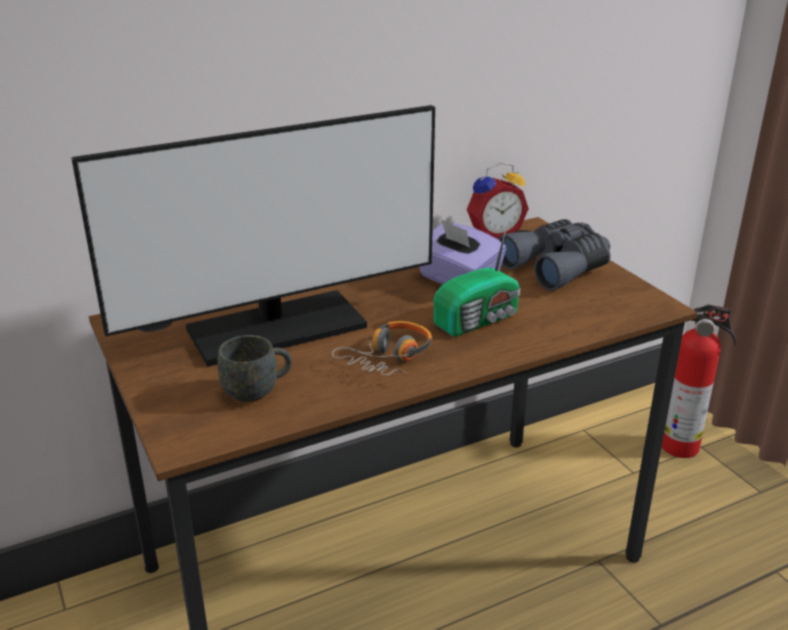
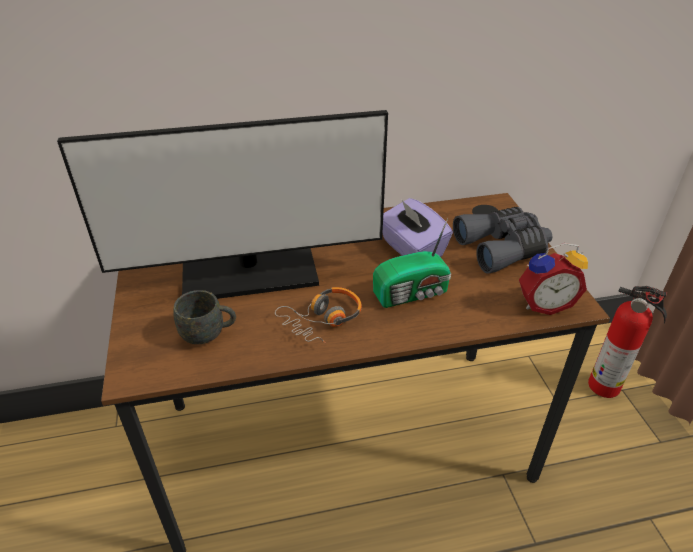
camera: 15 degrees right, 10 degrees up
(493, 233) = (462, 205): alarm clock -> alarm clock (543, 304)

